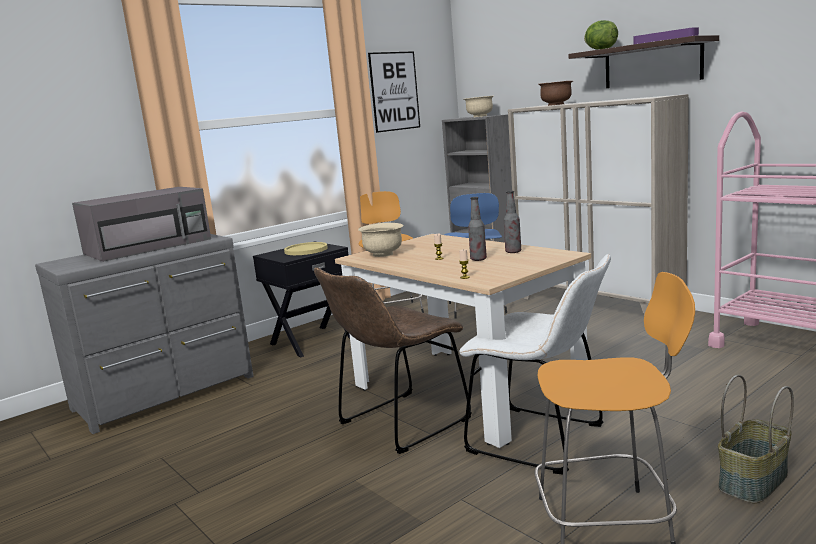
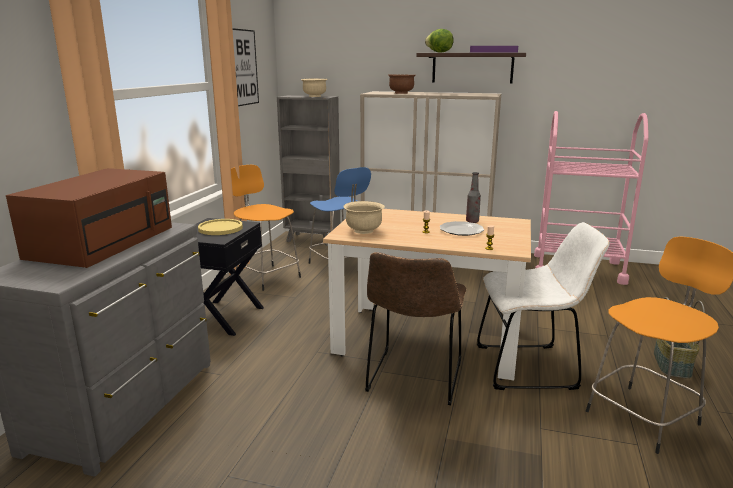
camera: 35 degrees left, 5 degrees up
(150, 246) = (104, 241): grey microwave -> brown microwave
(478, 259) = (460, 230): bottle -> plate

